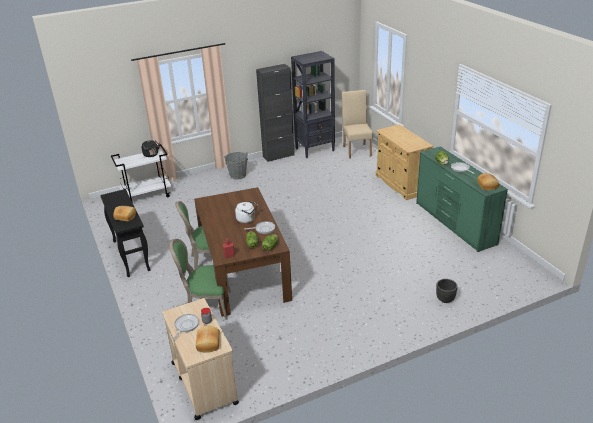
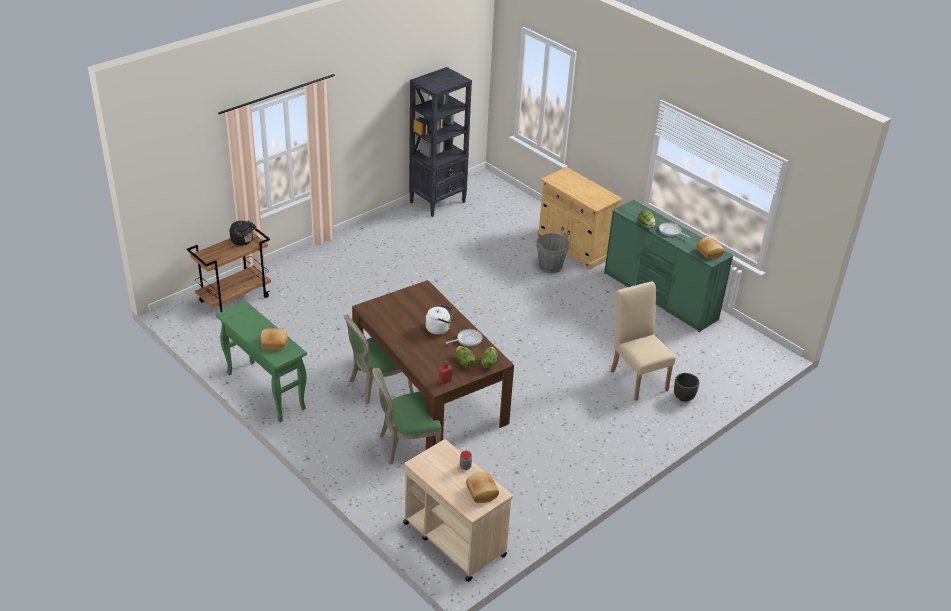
camera: 20 degrees left, 5 degrees up
(131, 255) = (265, 391): black console table -> green console table
(147, 196) = (235, 299): white cart -> brown cart
(186, 326) = (443, 476): frying pan -> none
(238, 175) = (349, 253): grey bucket -> grey bucket (550, 266)
(278, 156) = (391, 216): black cabinet -> none
(356, 150) = (495, 198): beige chair -> beige chair (637, 377)

